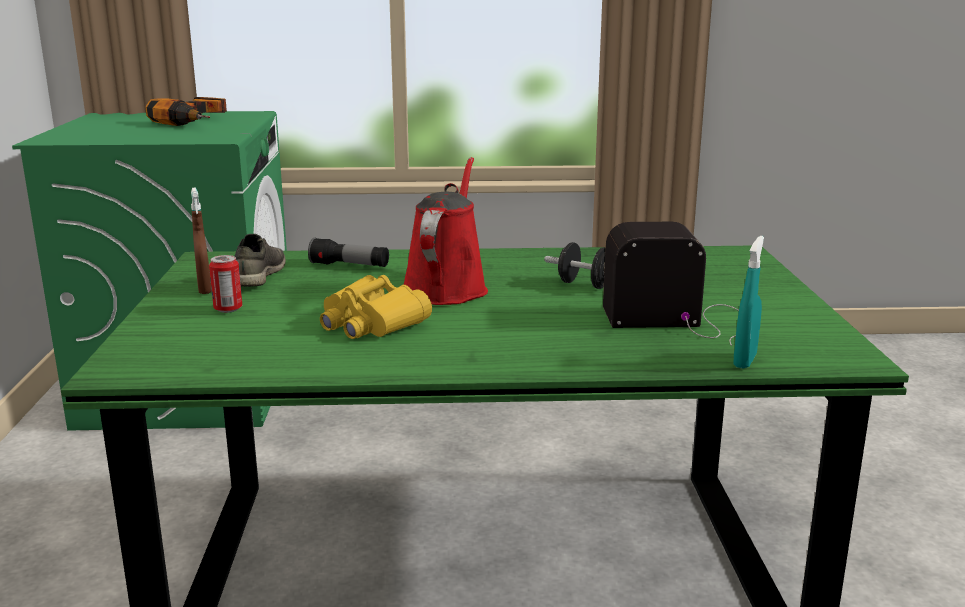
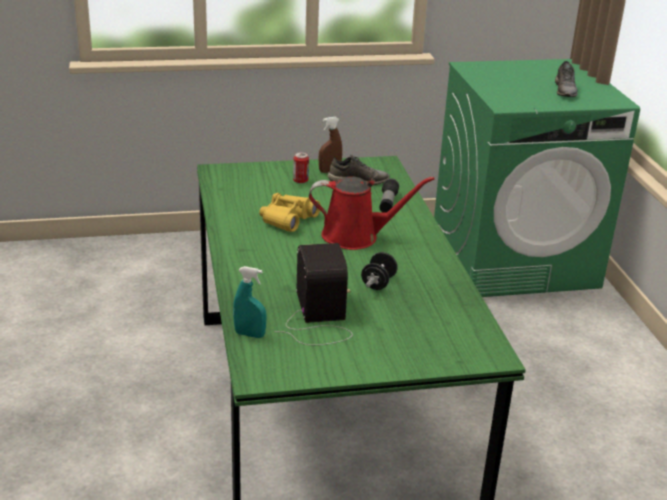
camera: 80 degrees right, 10 degrees up
(196, 121) = (565, 90): power drill -> grey shoe

